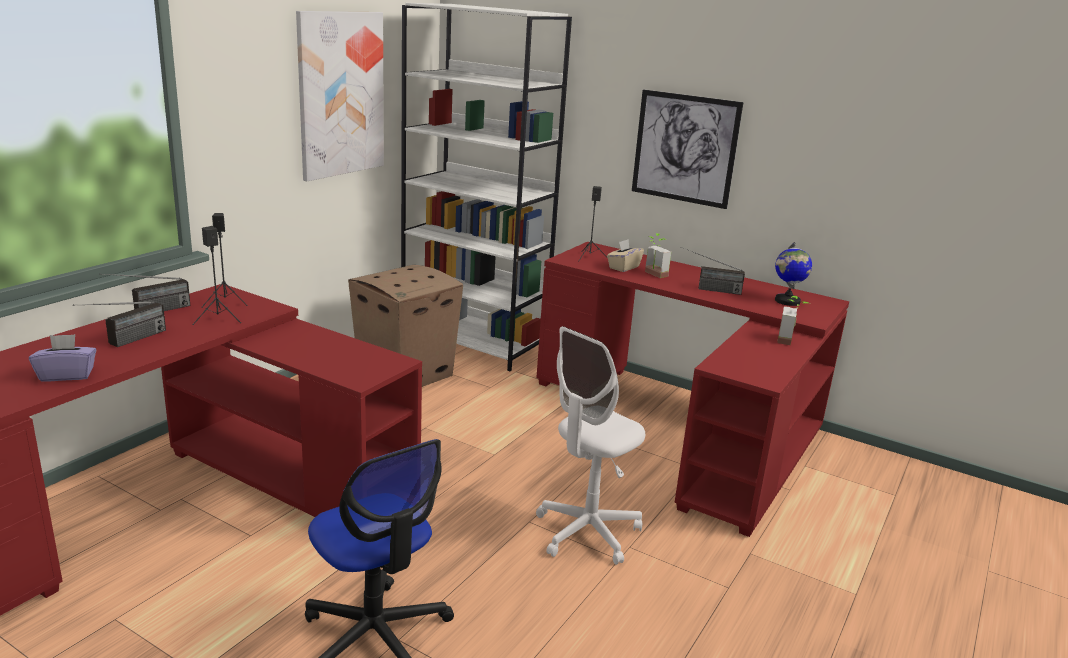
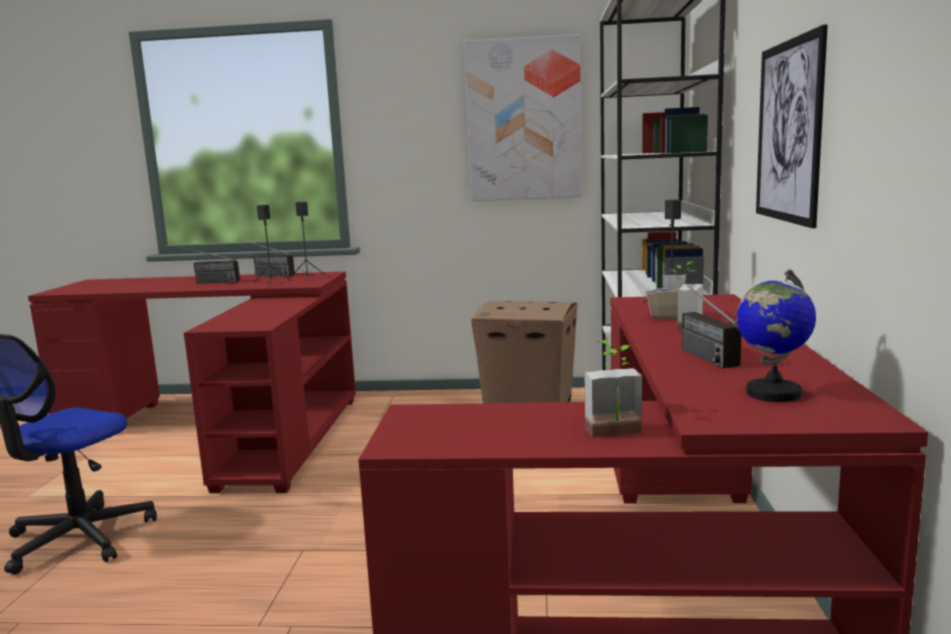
camera: 65 degrees right, 10 degrees down
(67, 375) = (142, 288): purple tissue box -> none
(587, 533) = (303, 589): white office chair -> none

